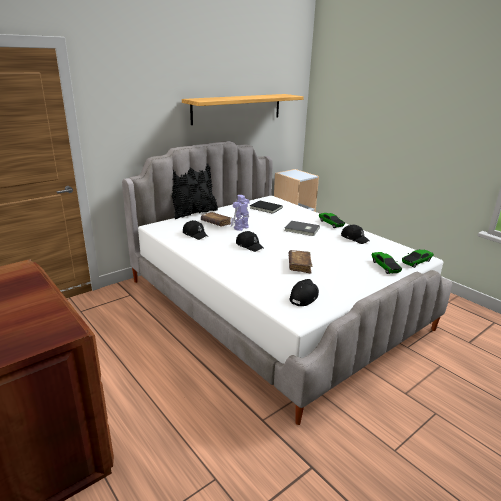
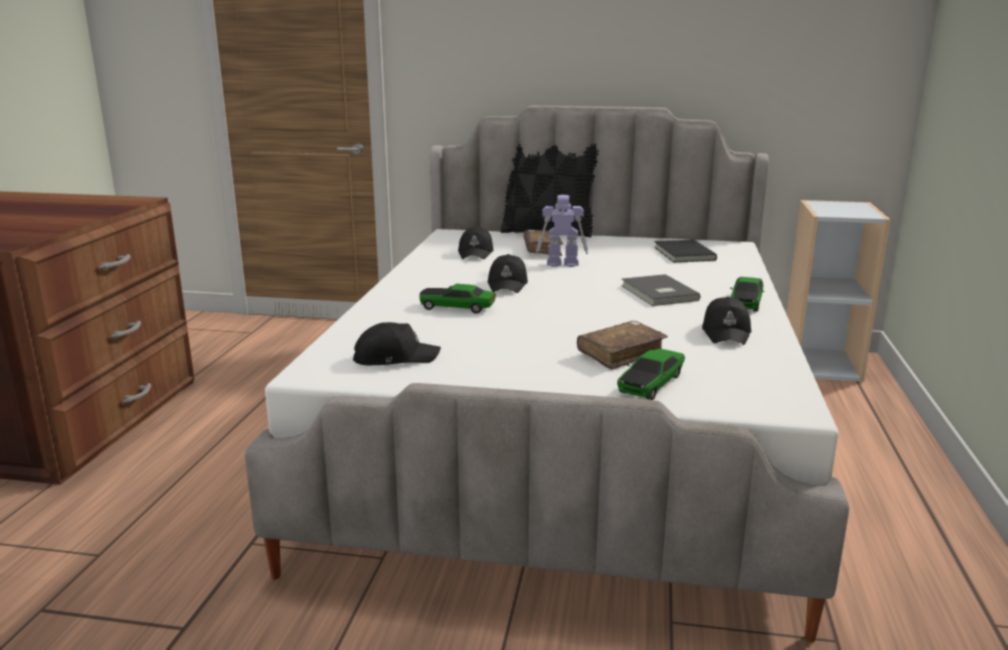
camera: 50 degrees right, 5 degrees down
(237, 108) = (701, 43): shelf -> none
(299, 265) = (505, 327): brown book -> brown book (621, 354)
(416, 262) = (750, 405): toy car -> toy car (457, 308)

